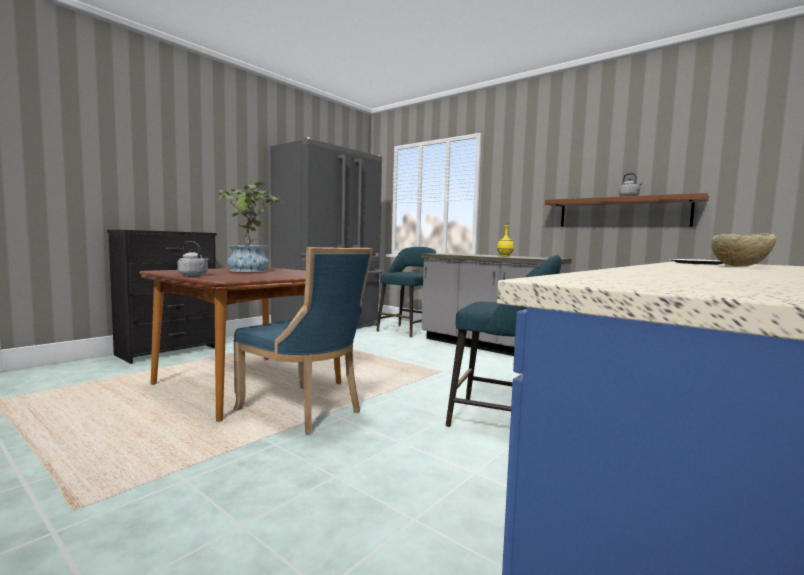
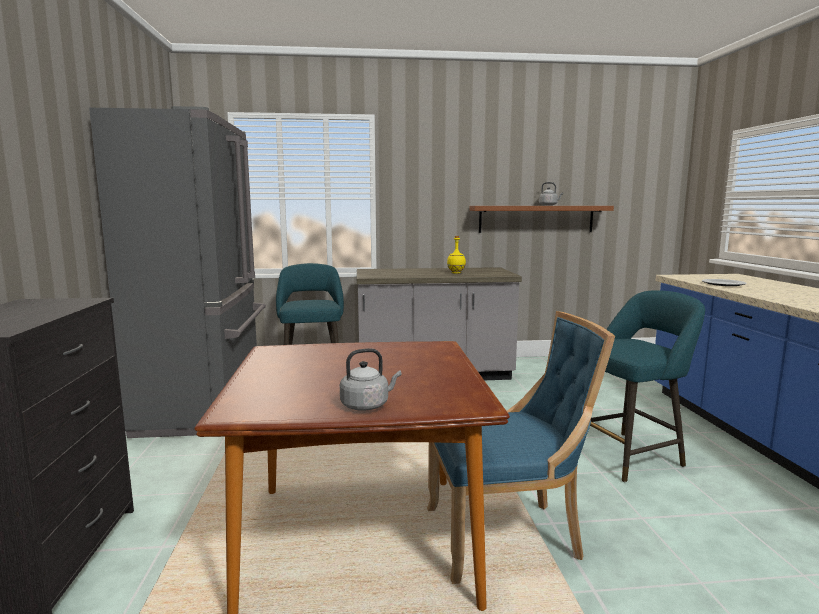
camera: 45 degrees left, 5 degrees up
(250, 271) = (325, 365): potted plant -> none
(740, 266) = (776, 289): beige bowl -> none

